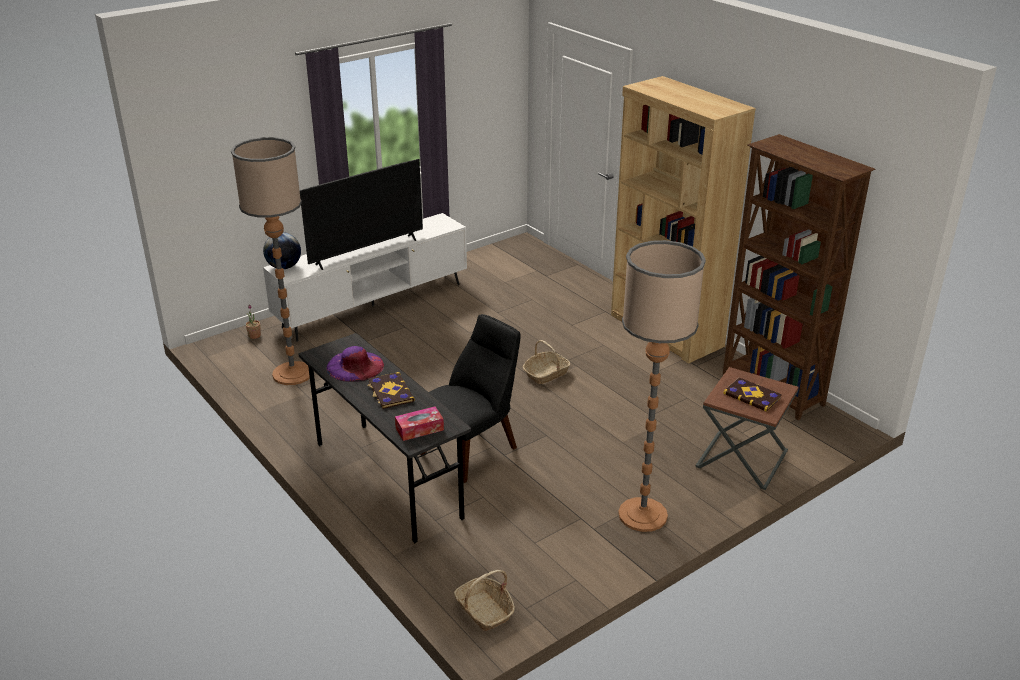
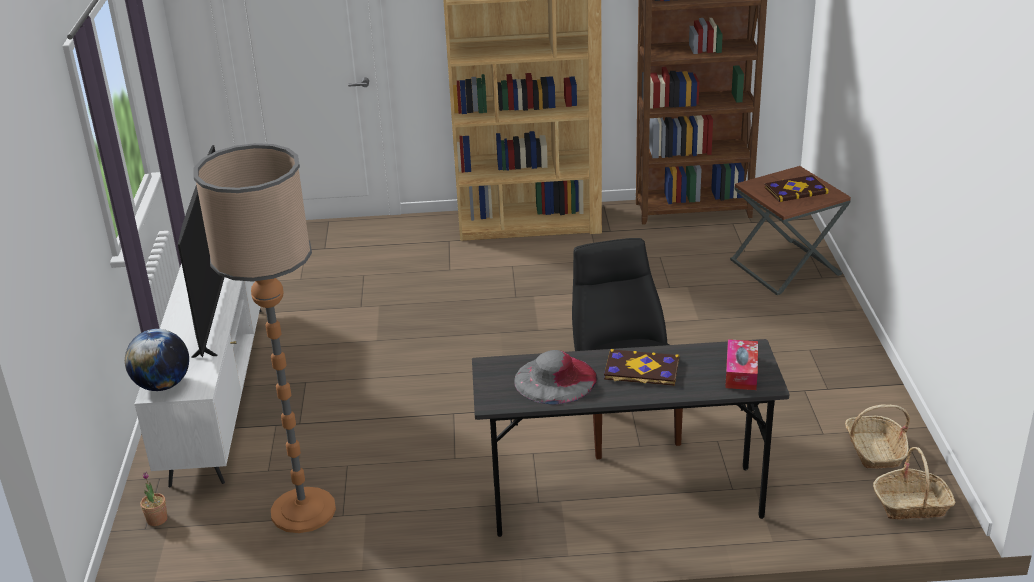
camera: 55 degrees left, 0 degrees up
(355, 366) = (555, 379): purple hat -> grey hat
(546, 374) = (527, 319): basket -> basket (874, 450)
(642, 515) = (827, 352): floor lamp -> none

